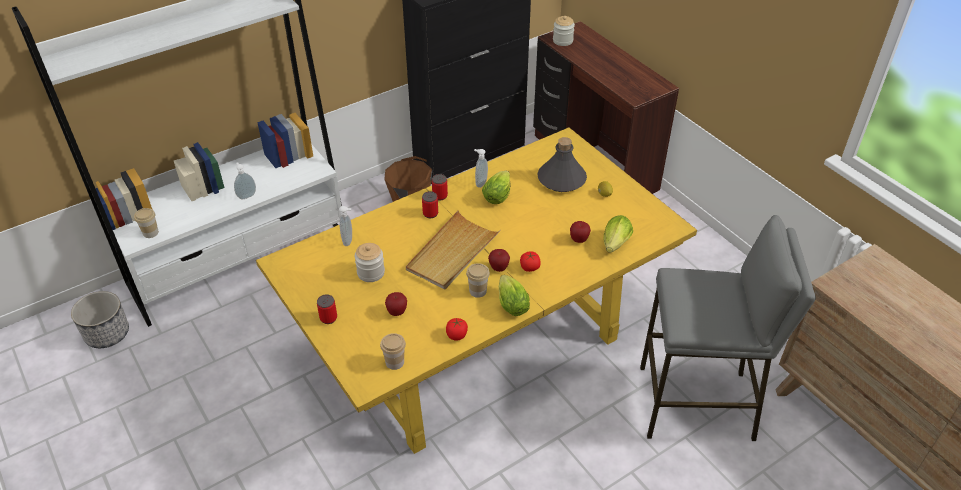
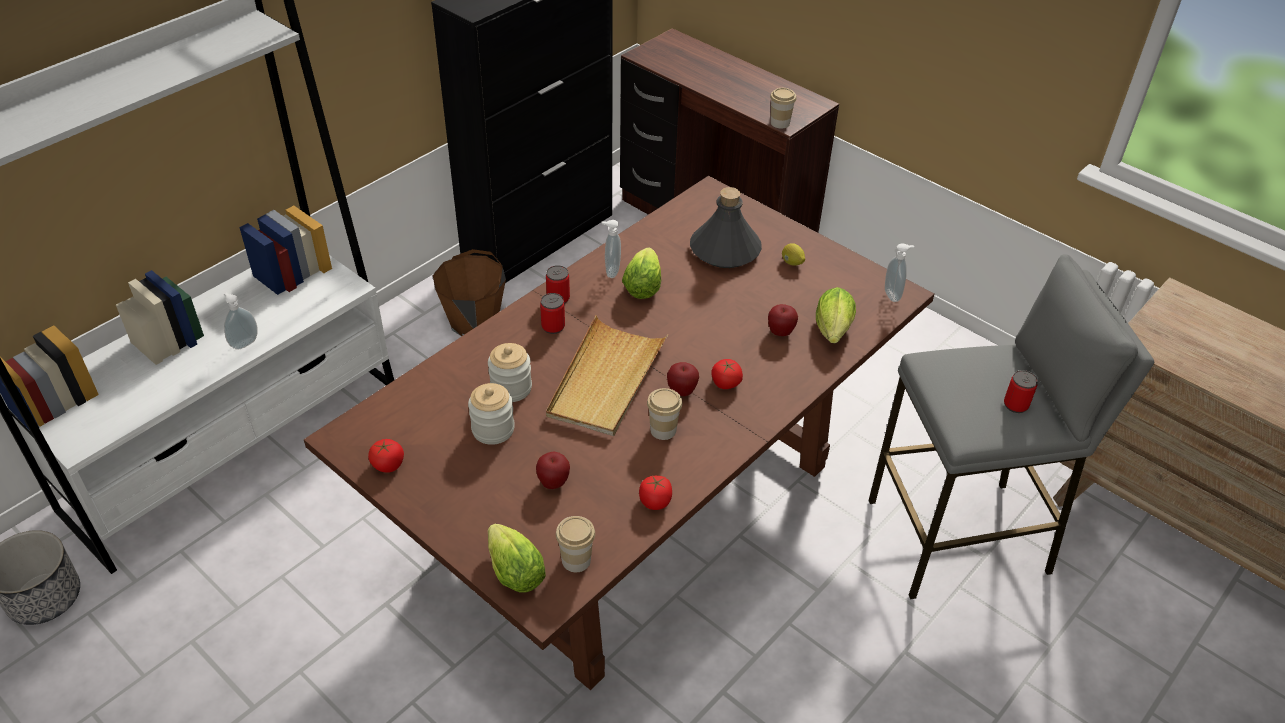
camera: 15 degrees left, 0 degrees up
(150, 233) = (101, 424): cup -> cup (780, 123)
(300, 284) = (388, 464): none -> tomato
(328, 318) = (450, 510): can -> can (1015, 405)
(349, 241) = (442, 386): soap dispenser -> soap dispenser (893, 295)
(479, 347) = (636, 512): yellow dining table -> brown dining table
(511, 303) = (717, 440): lettuce -> lettuce (513, 569)
(562, 41) = (658, 57): jar -> jar (511, 388)

